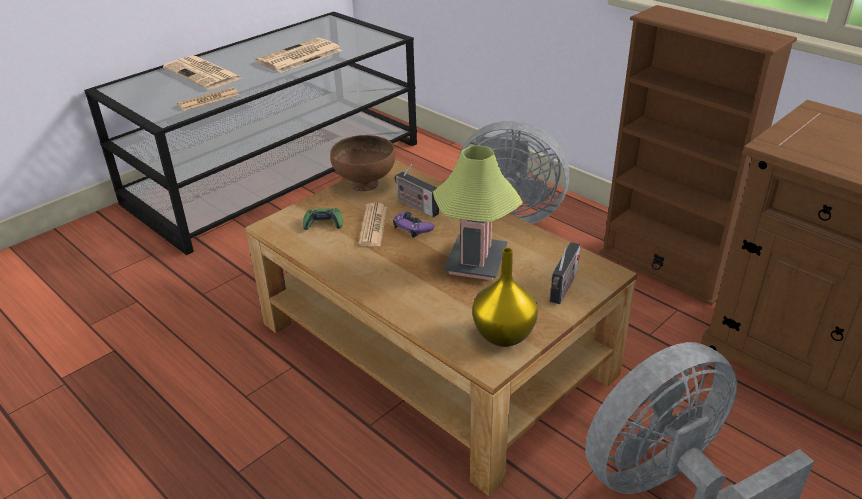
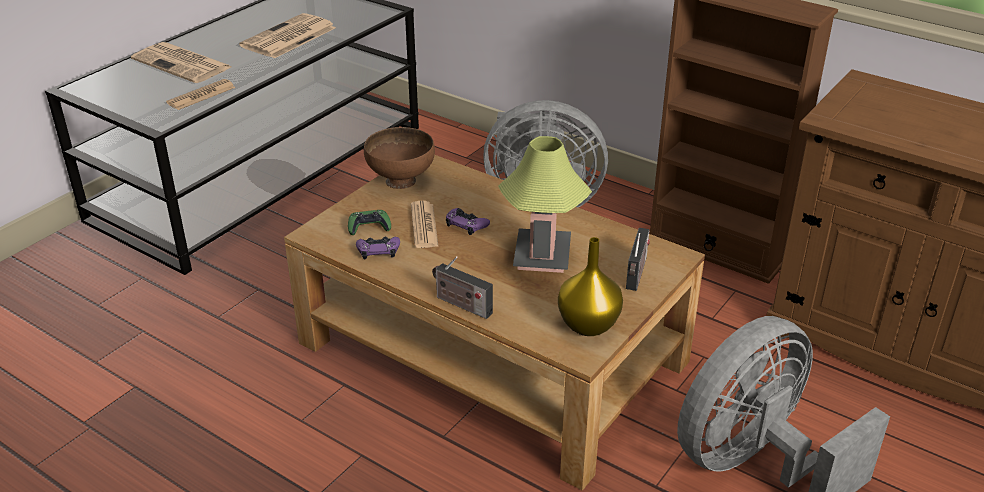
camera: 10 degrees left, 0 degrees up
(324, 245) = (378, 250): none -> purple game controller
(415, 206) = (463, 201): radio -> radio (461, 304)

